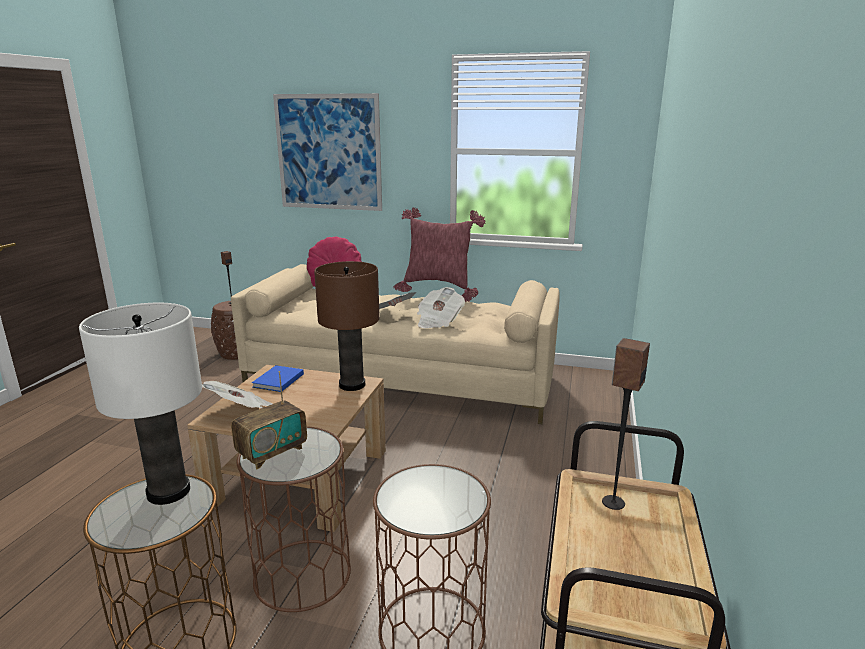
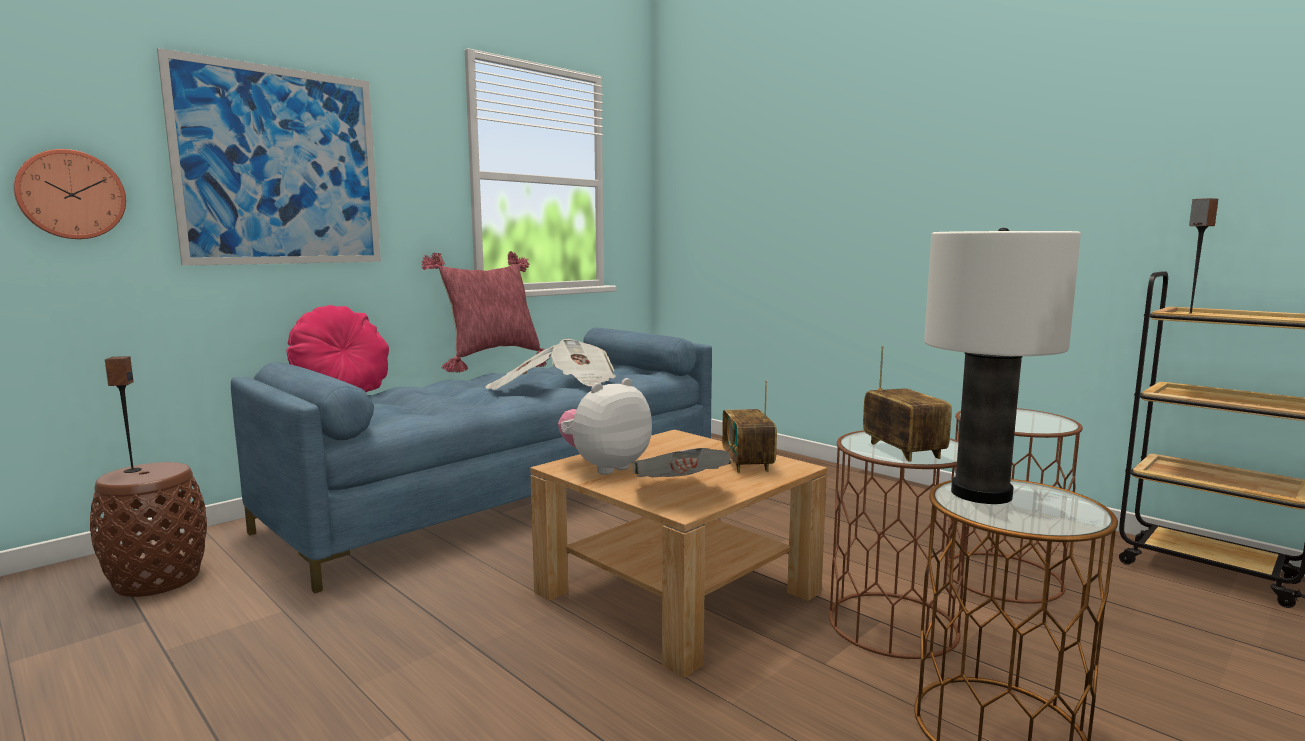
camera: 60 degrees left, 10 degrees down
(243, 171) = (71, 195): none -> wall clock
(277, 381) = (605, 467): blue book -> plush toy
(315, 417) = (747, 463): none -> radio
(352, 385) = (675, 440): brown table lamp -> none
(401, 380) = (509, 494): beige sofa -> blue sofa

